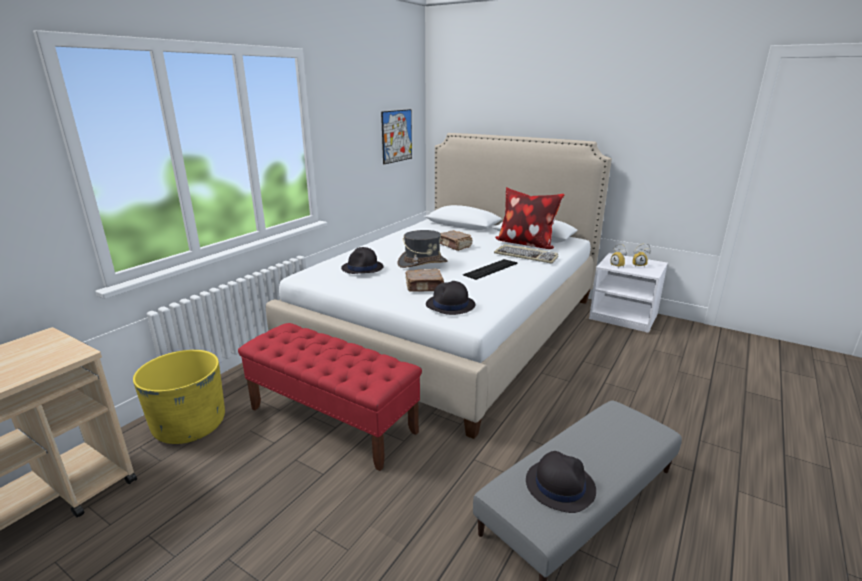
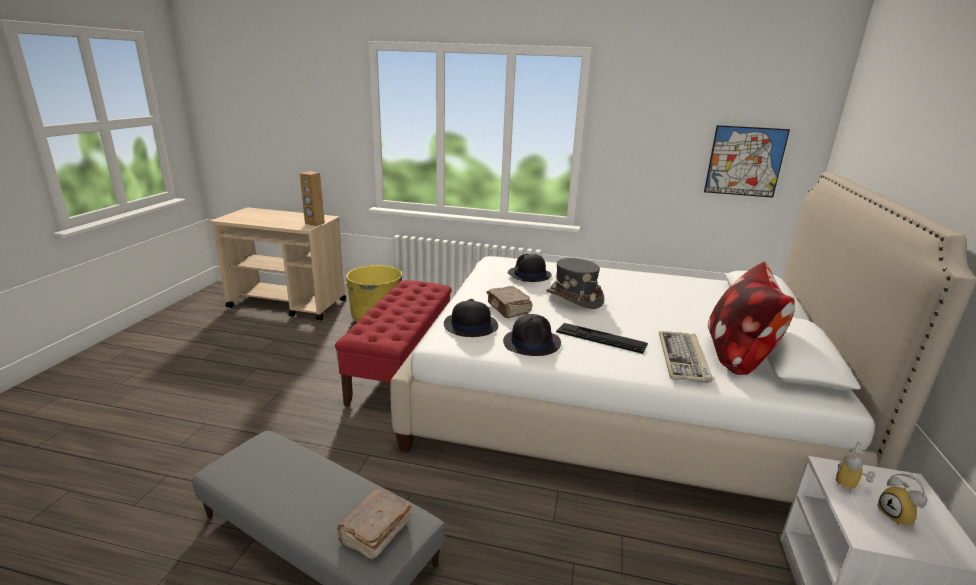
camera: 70 degrees right, 0 degrees up
(61, 347) = (314, 223): none -> brown speaker
(455, 246) = (659, 308): brown book -> brown book (375, 532)
(559, 485) = (270, 475): black hat -> black hat (532, 343)

